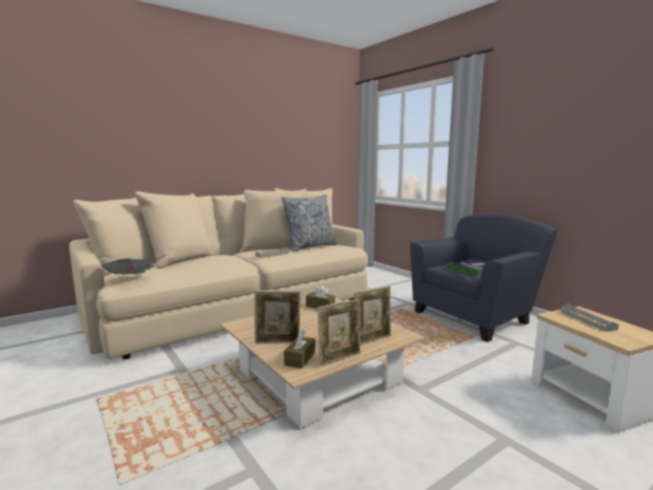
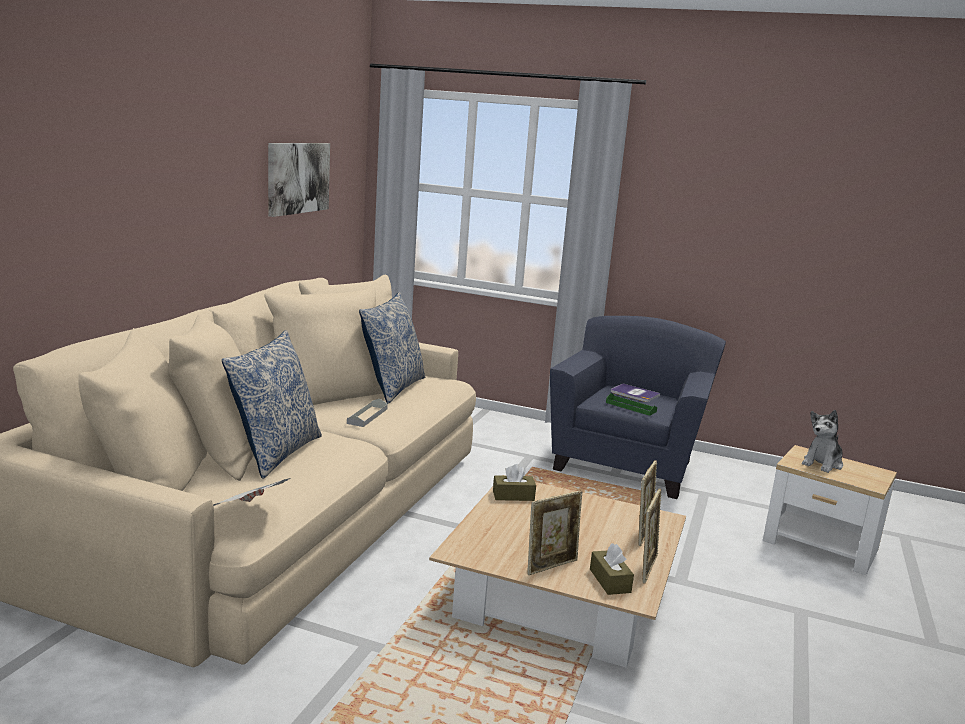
camera: 35 degrees left, 5 degrees up
(196, 262) = (275, 453): none -> pillow
(300, 141) = (298, 178): none -> picture
(587, 320) = (822, 463): grey tray -> plush toy

